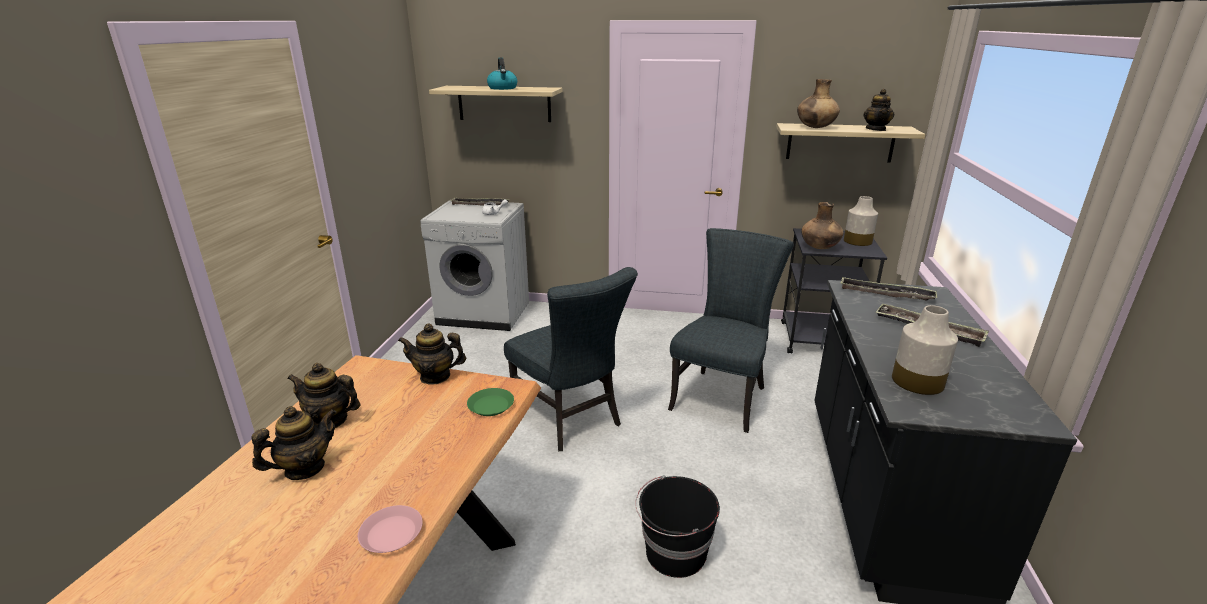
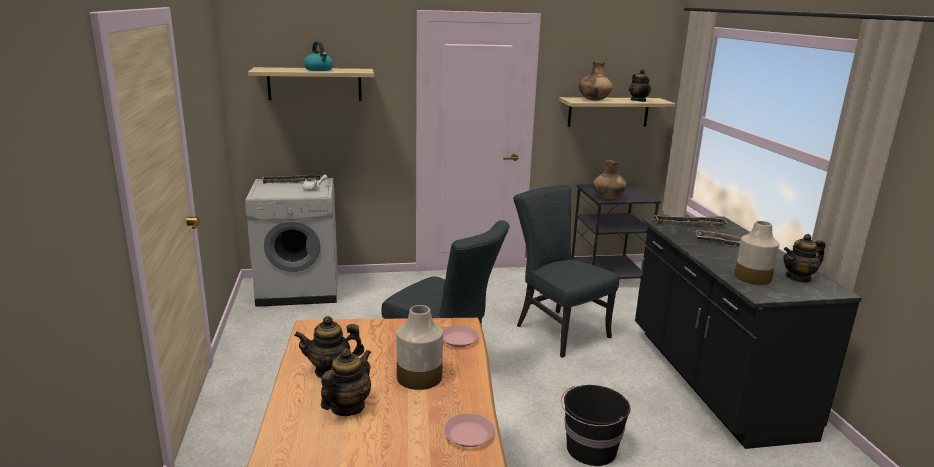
camera: 20 degrees left, 5 degrees down
(435, 376) = (390, 325): teapot -> teapot (798, 278)
(491, 405) = (459, 339): green plate -> pink plate
(722, 395) = (557, 329): grey chair -> grey chair turned 45 degrees counterclockwise
(858, 241) = (632, 191): beige vase -> beige vase (420, 377)

